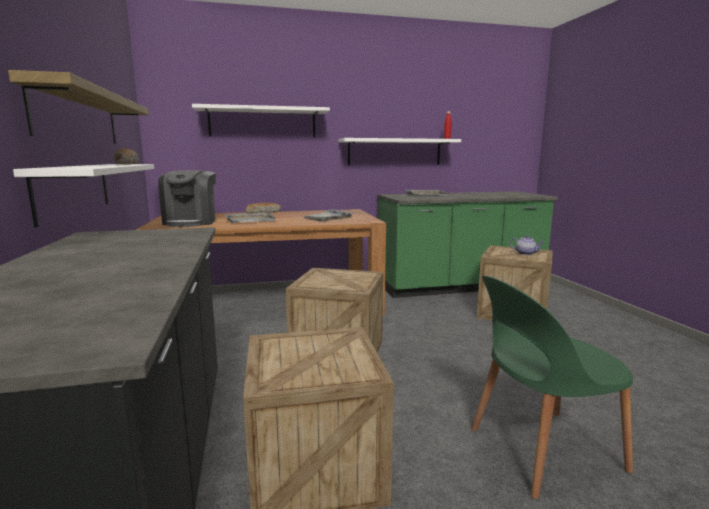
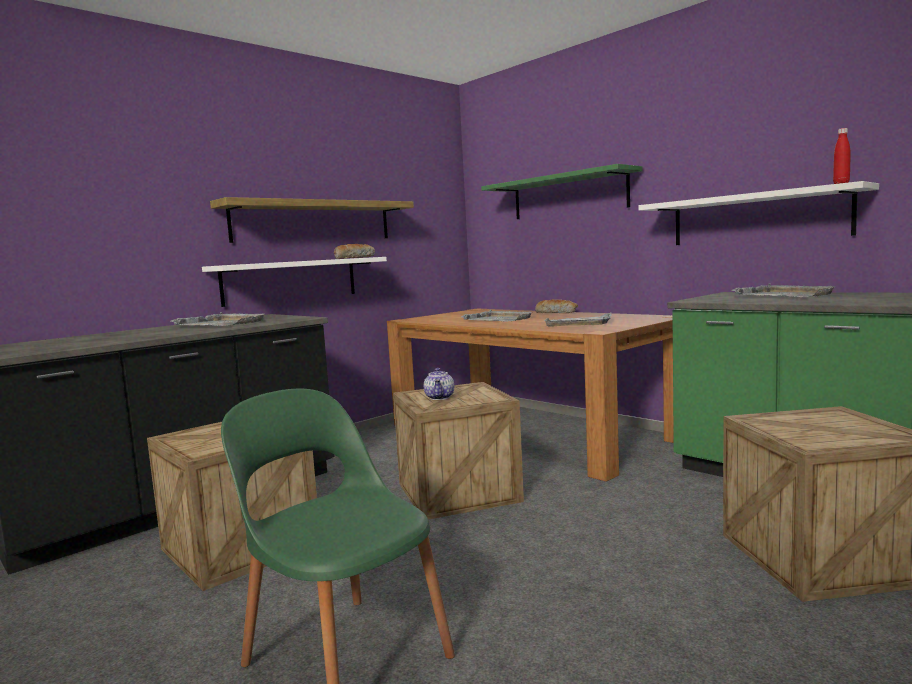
camera: 60 degrees right, 5 degrees down
(121, 247) = (221, 324): none -> grey tray
(191, 222) = (451, 317): coffee machine -> none
(263, 123) = (568, 195): white shelf -> green shelf
(525, 253) = (841, 431): teapot -> teapot (440, 397)

